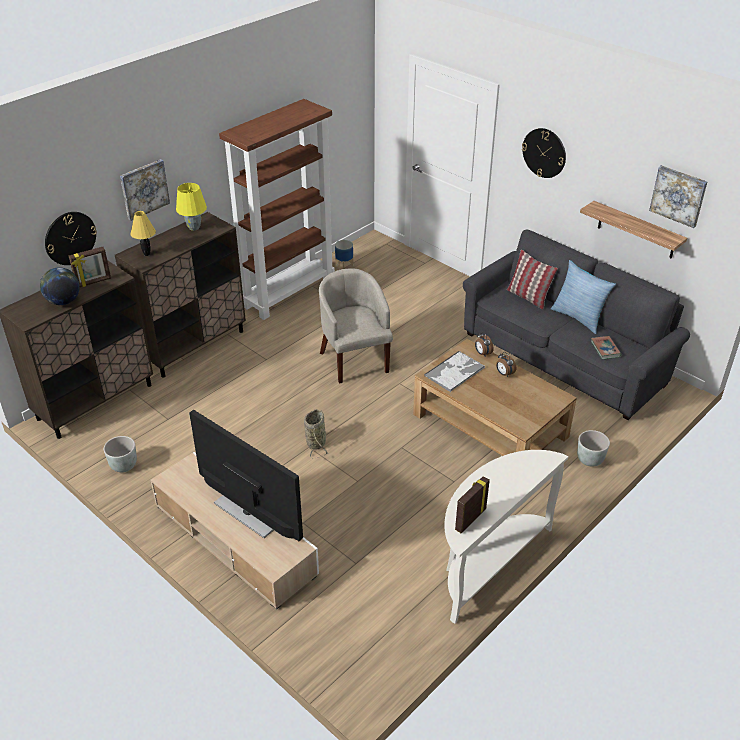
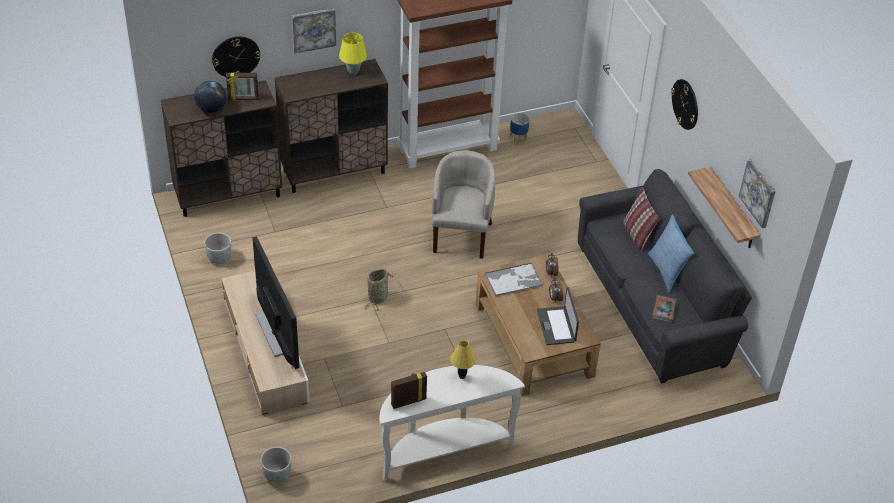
camera: 25 degrees right, 5 degrees up
(146, 254) = (299, 85): yellow table lamp -> yellow table lamp (462, 376)
(526, 397) = (557, 326): none -> laptop
(589, 460) = (596, 403): grey planter -> grey planter (277, 475)

